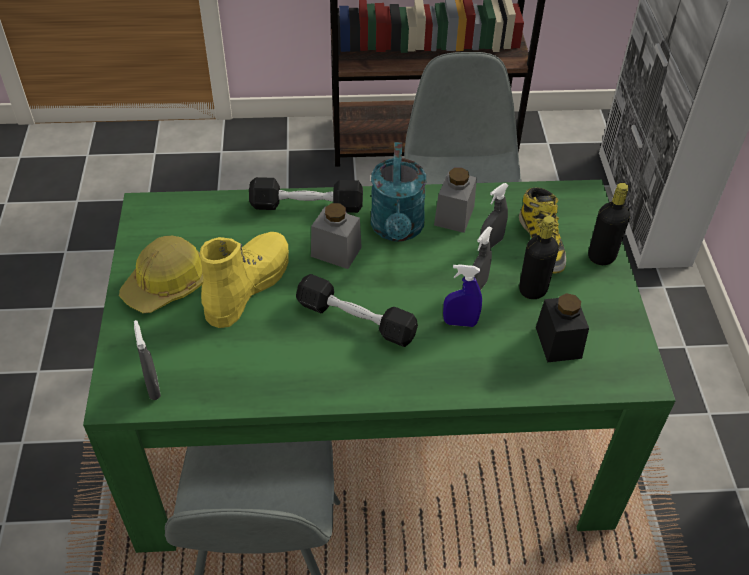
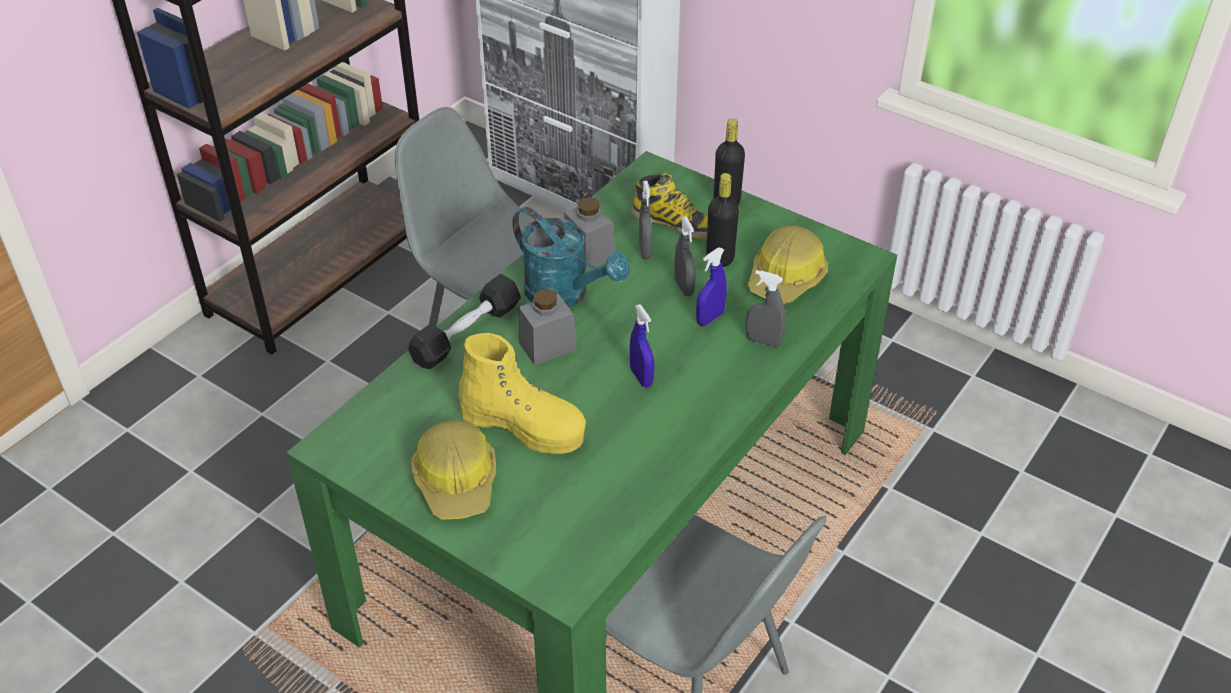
camera: 50 degrees left, 5 degrees down
(153, 387) = (578, 553): grey spray bottle -> grey spray bottle (763, 341)
(247, 286) = (524, 426): yellow boot -> yellow boot turned 135 degrees clockwise
(356, 320) = (641, 377): black dumbbell -> blue spray bottle
(558, 342) = (786, 278): black jar -> hard hat

